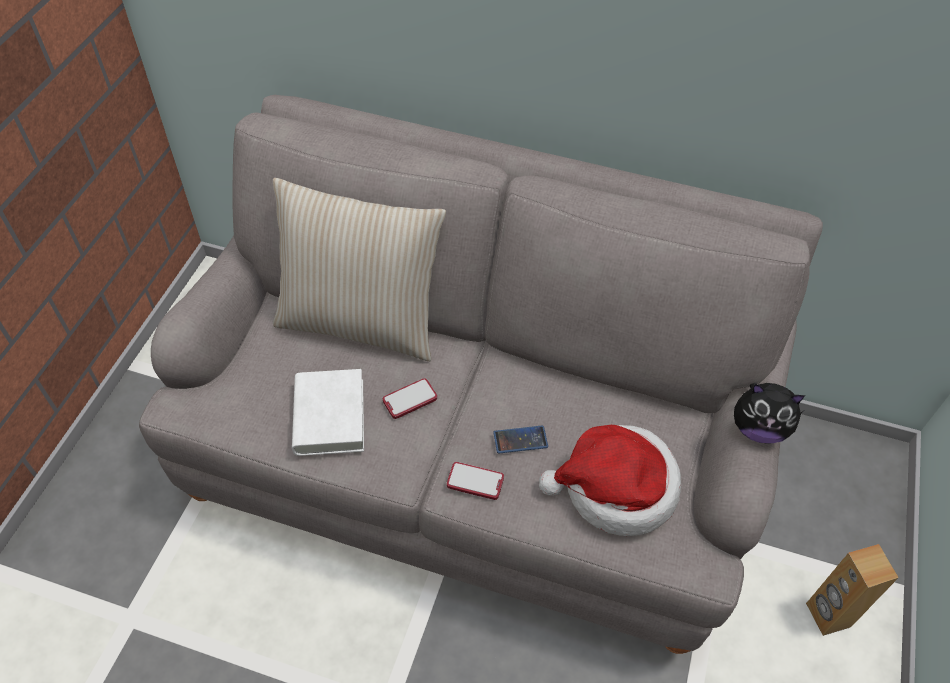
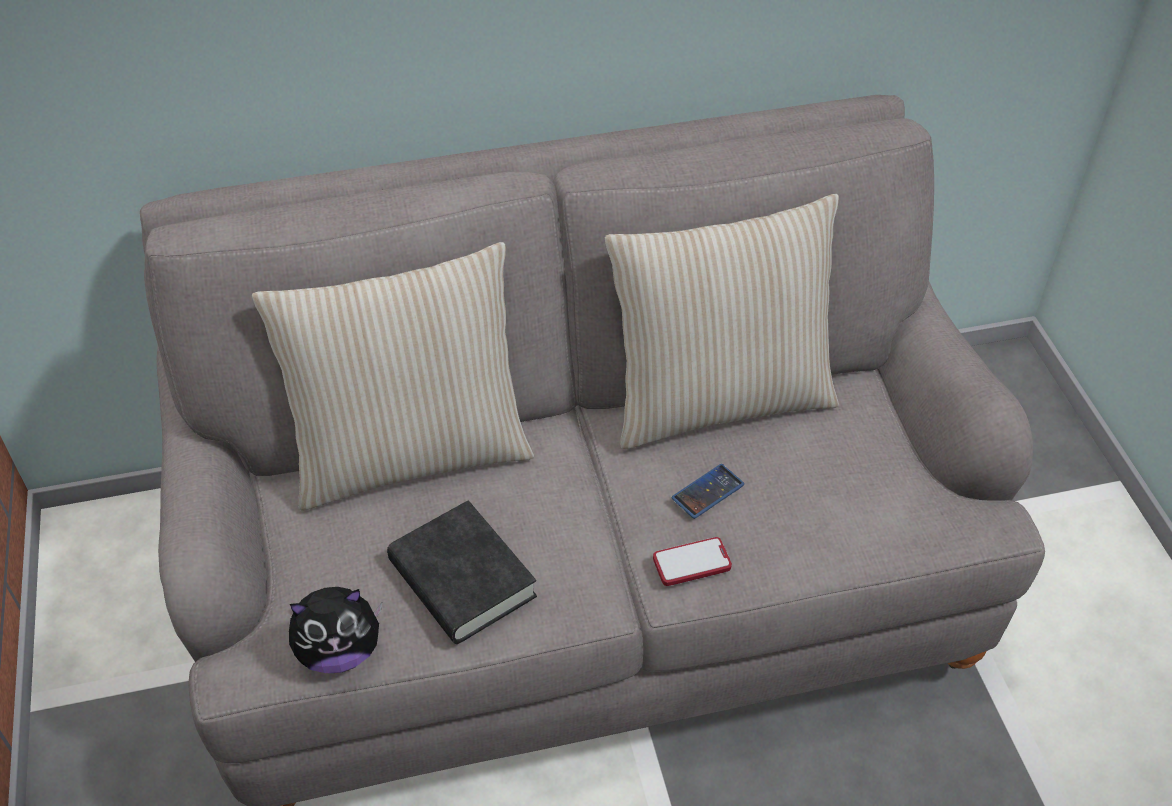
camera: 30 degrees left, 5 degrees down
(329, 417) = (462, 579): white book -> black book
(410, 399) = (544, 511): phone -> none
(578, 381) = (718, 399): none -> beige pillow
(616, 489) = (849, 491): hat -> none
(758, 428) = (954, 350): plush toy -> plush toy (339, 651)
(827, 615) = (1073, 549): brown speaker -> none

